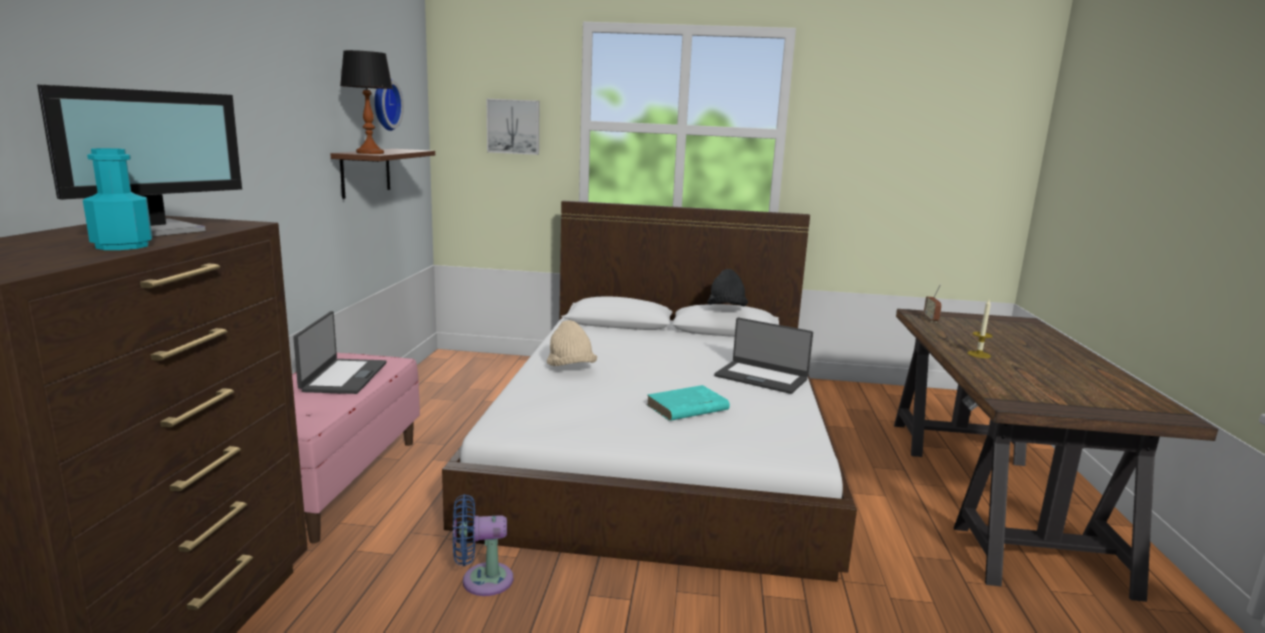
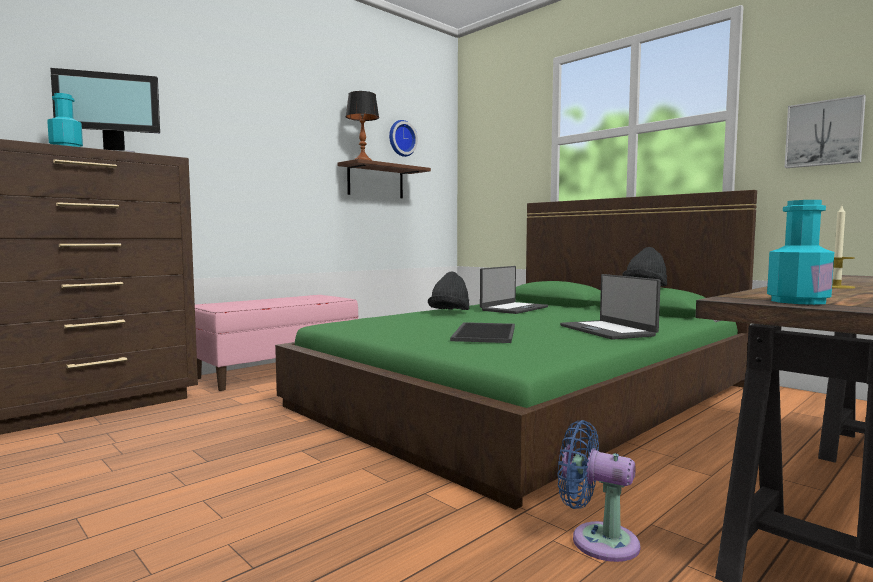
camera: 40 degrees right, 10 degrees down
(343, 377) = (297, 300): laptop -> laptop (513, 308)
(481, 580) = (258, 426): blue fan -> blue fan (597, 540)
(513, 126) = (506, 152): picture -> picture (824, 133)
(570, 368) = (449, 312): beige hat -> black hat
(662, 443) = (527, 395): white bed -> green bed
(686, 408) = (483, 333): turquoise book -> tray
(931, 319) = (853, 277): radio -> none
(1039, 402) = (798, 301): none -> turquoise bottle

